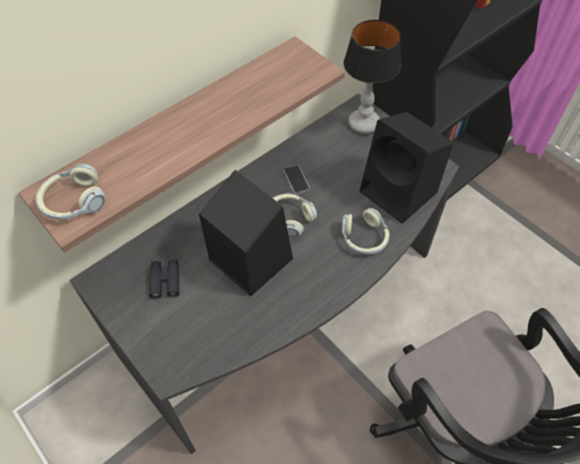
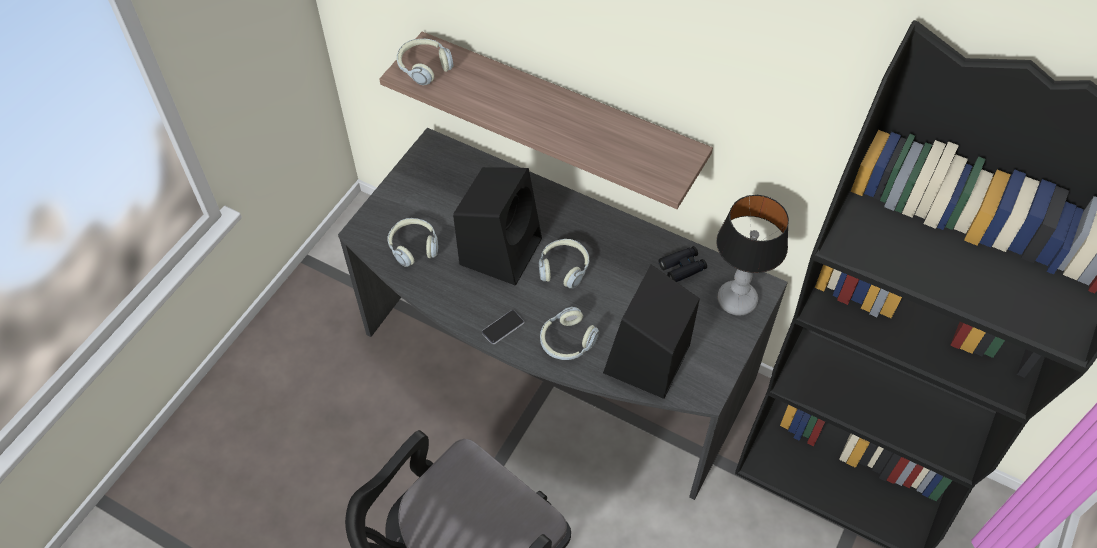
camera: 70 degrees right, 0 degrees up
(165, 281) = (451, 195): black binoculars -> black binoculars (682, 267)
(211, 330) = (413, 246): none -> headphones
(296, 180) = (619, 259): phone -> phone (503, 327)

